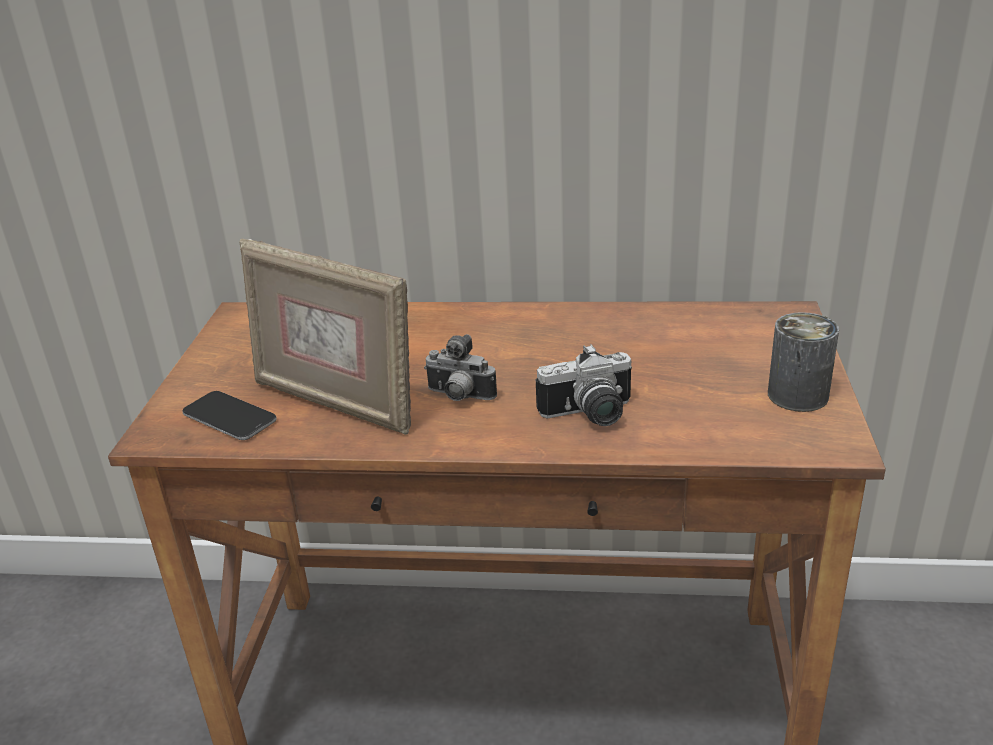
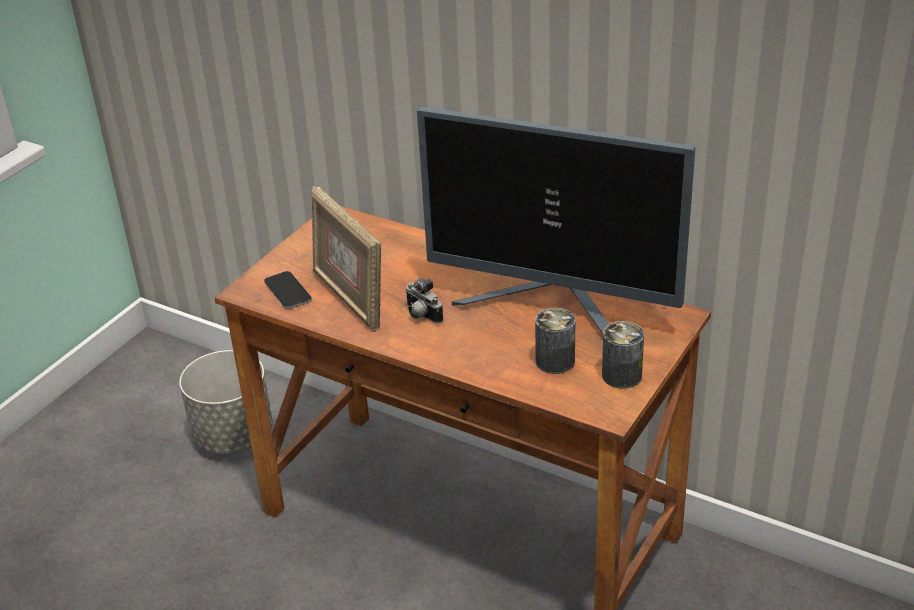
camera: 25 degrees right, 5 degrees up
(128, 679) = (233, 435): none -> grey planter
(590, 415) = (486, 351): camera -> none
(628, 342) = (554, 306): none -> monitor
(695, 402) = (555, 361): none -> can

